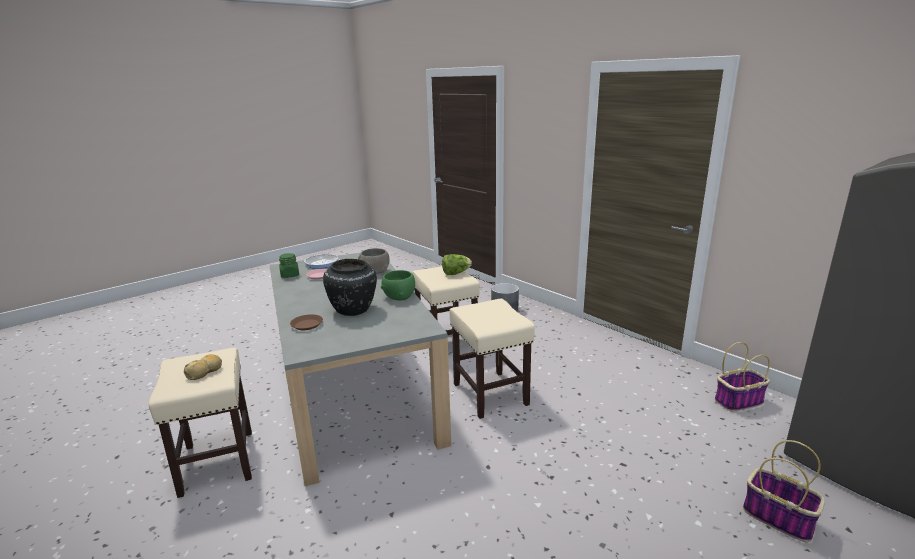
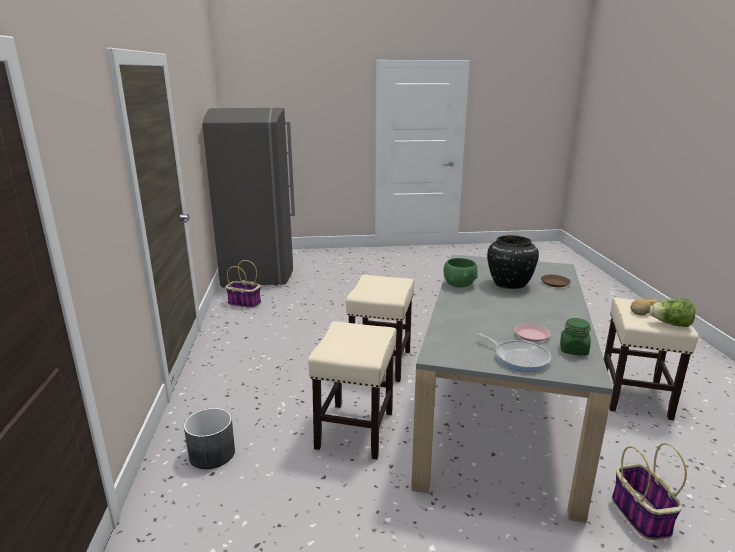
camera: 145 degrees left, 0 degrees up
(375, 271) = (458, 320): grey bowl -> none
(456, 273) = (338, 338): lettuce -> lettuce (670, 324)
(779, 518) = (333, 278): basket -> basket (639, 514)

